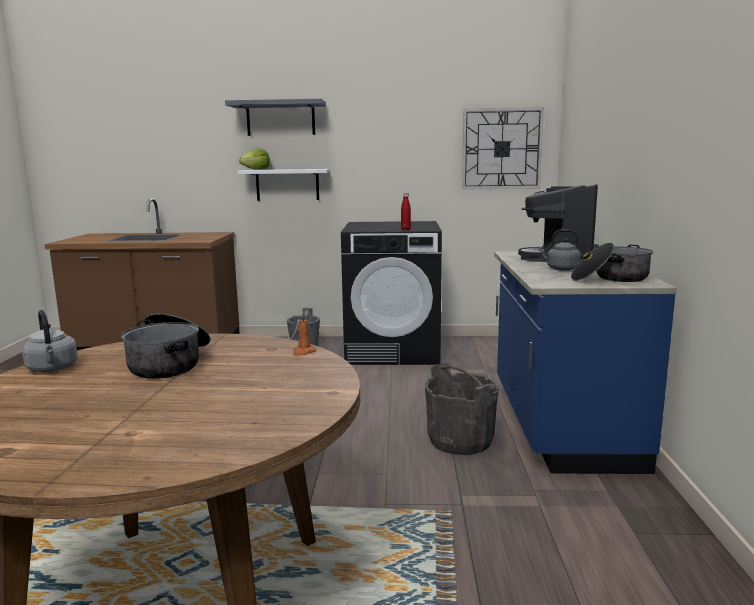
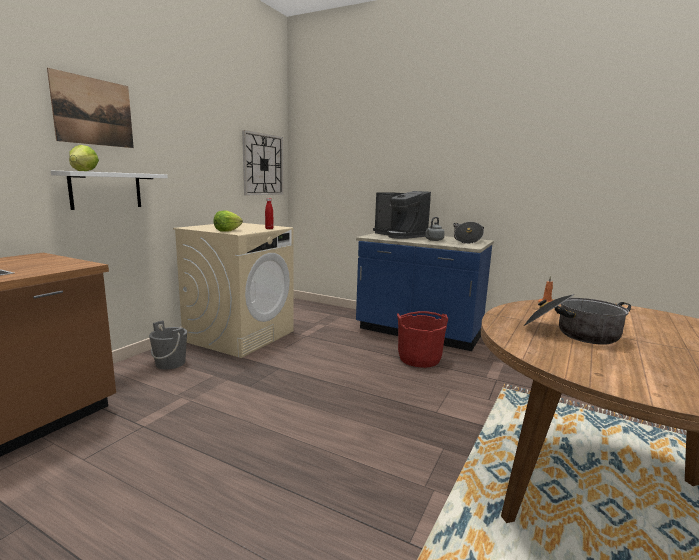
camera: 65 degrees left, 0 degrees up
(52, 369) = (592, 371): grey kettle -> none
(280, 119) = (94, 111): grey shelf -> picture
(360, 228) = (227, 231): none -> lettuce
(393, 351) = (240, 336): black washing machine -> beige washing machine
(460, 441) = (419, 359): grey bucket -> red bucket

